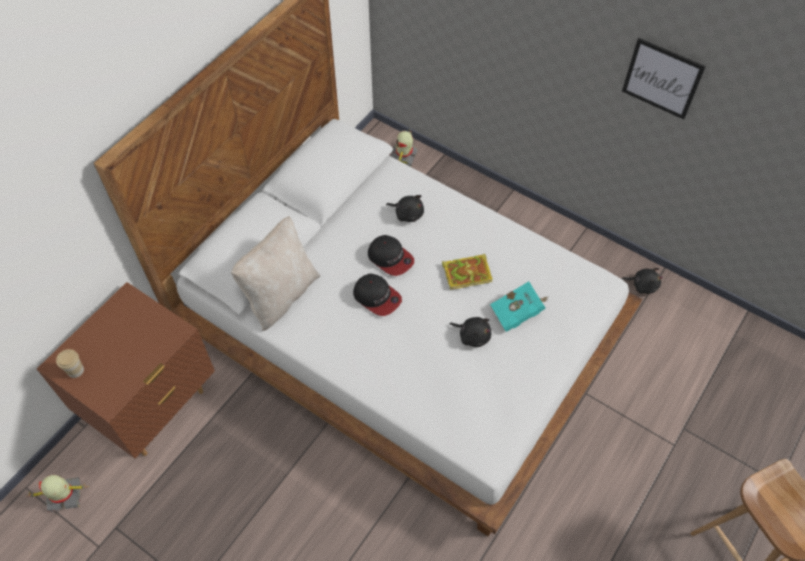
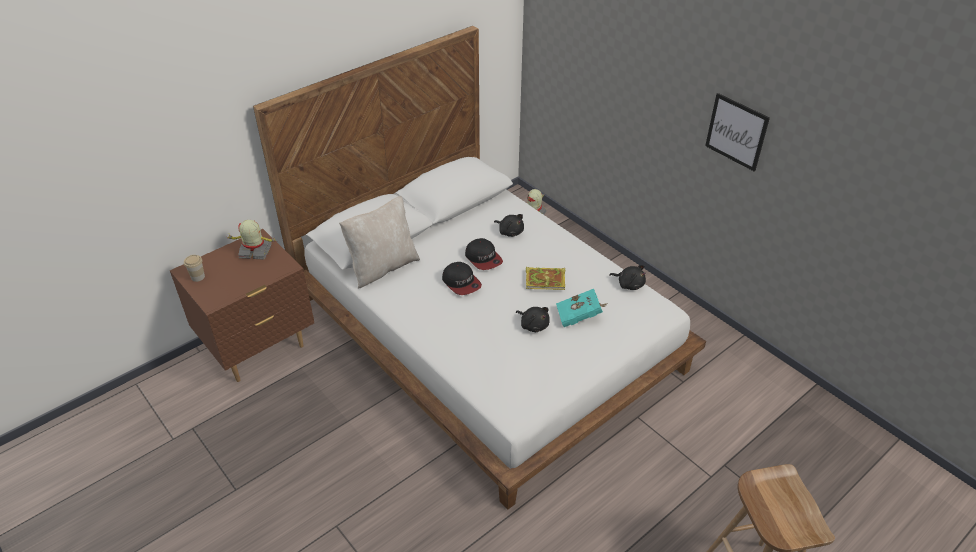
camera: 15 degrees right, 15 degrees down
(65, 496) = (163, 396): toy robot -> toy robot (255, 251)
(642, 285) = (718, 344): black plush toy -> black plush toy (629, 284)

